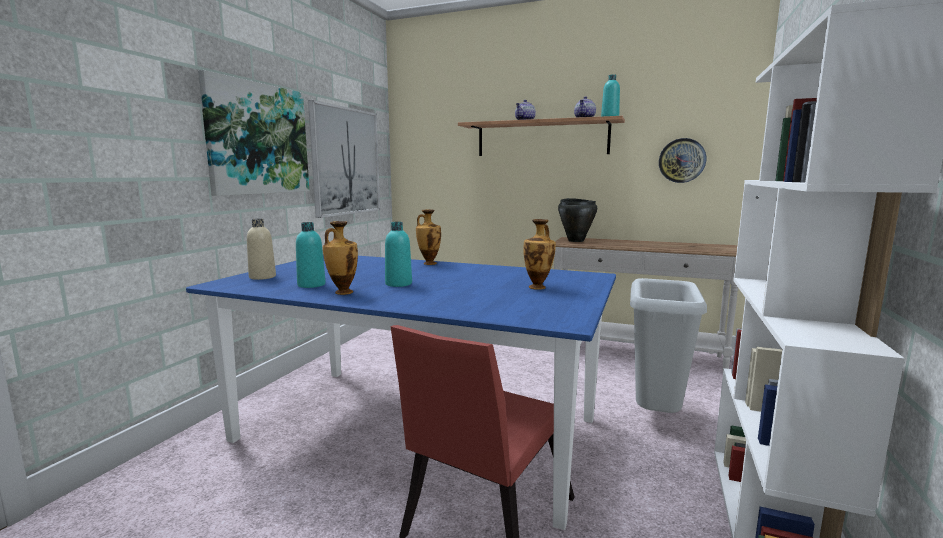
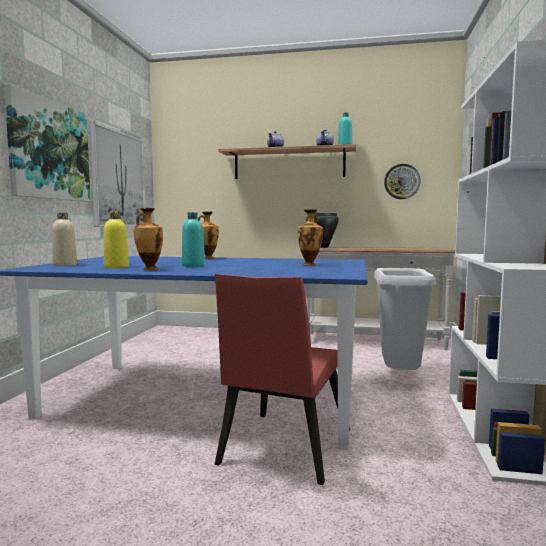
camera: 10 degrees left, 5 degrees down
(311, 285) = (116, 267): turquoise bottle -> yellow bottle

